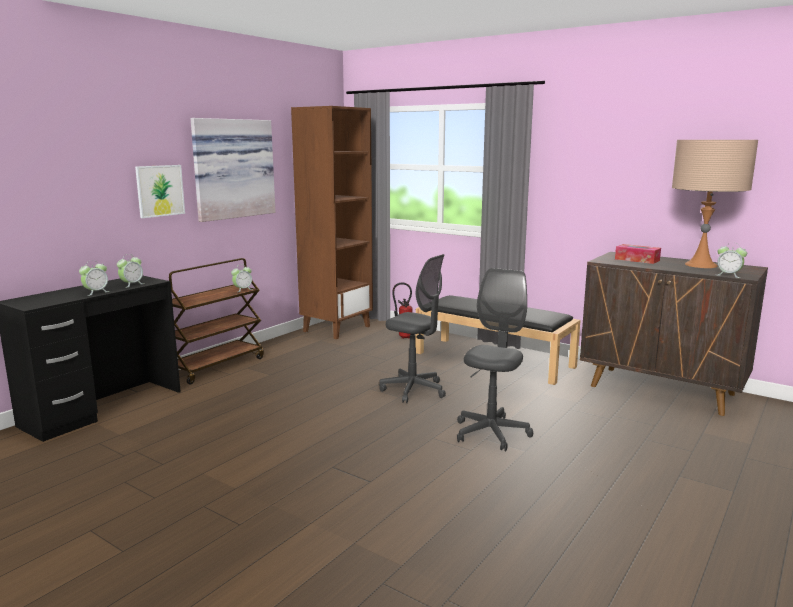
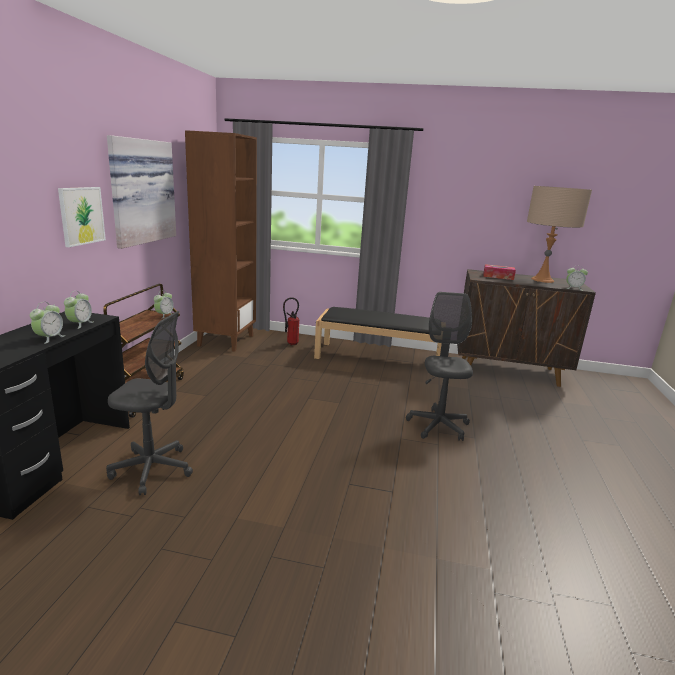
camera: 25 degrees left, 5 degrees up
(413, 390) = (345, 394): grey office chair -> grey office chair (152, 469)

